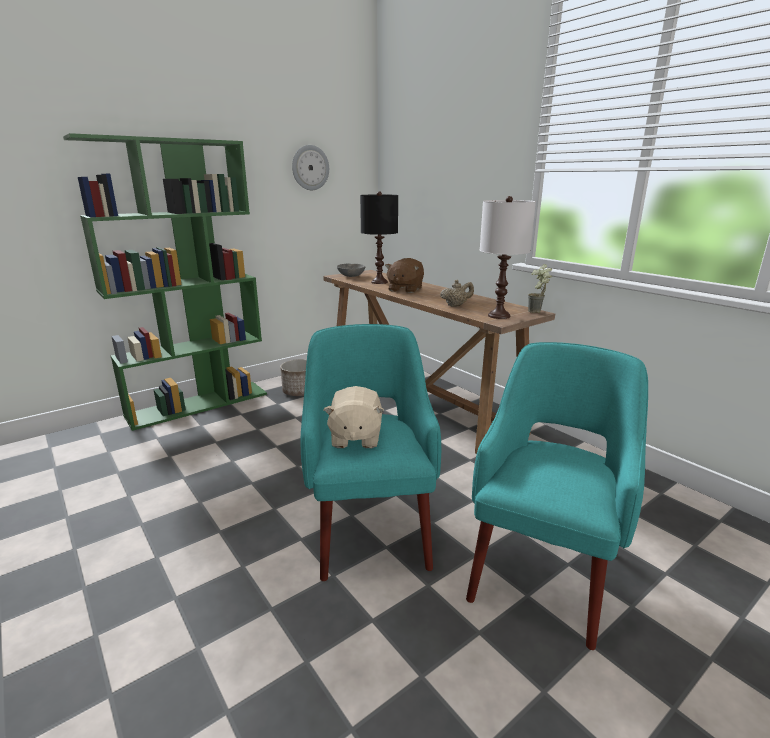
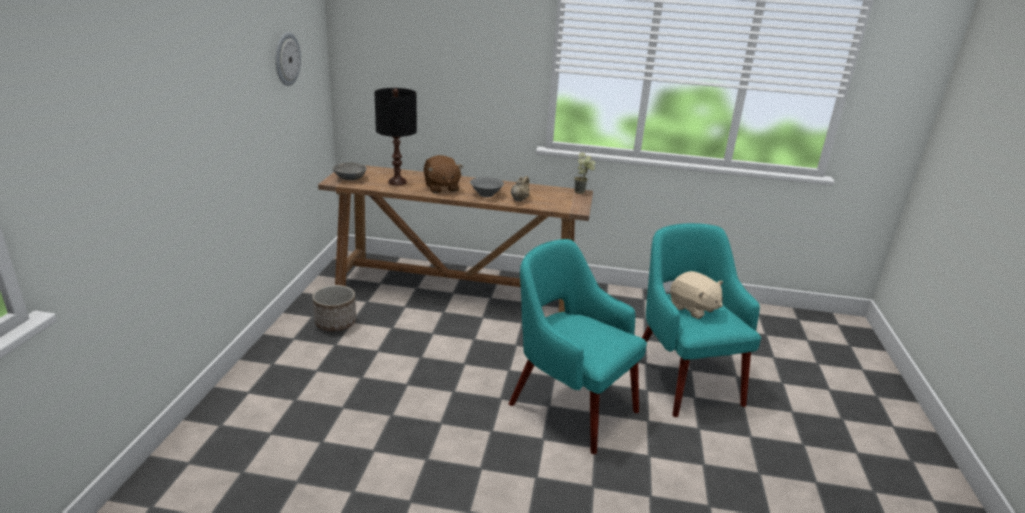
camera: 45 degrees left, 5 degrees up
(199, 404) = (247, 380): green bookcase -> none
(355, 437) = (580, 339): beige plush toy -> beige plush toy (693, 308)
(433, 298) = (486, 194): none -> grey bowl
(499, 316) = (567, 203): white table lamp -> none

